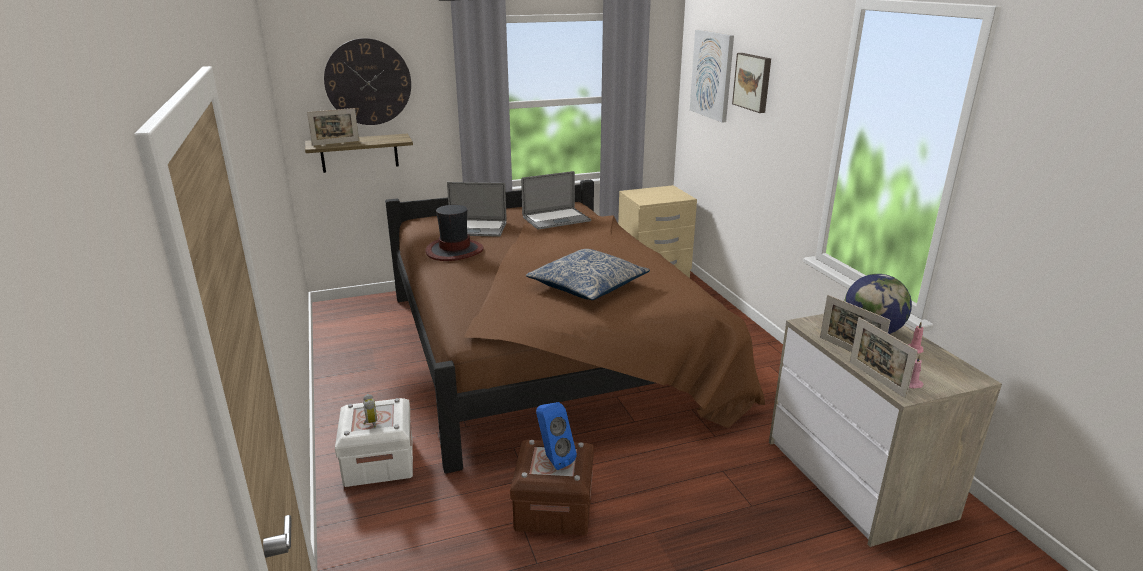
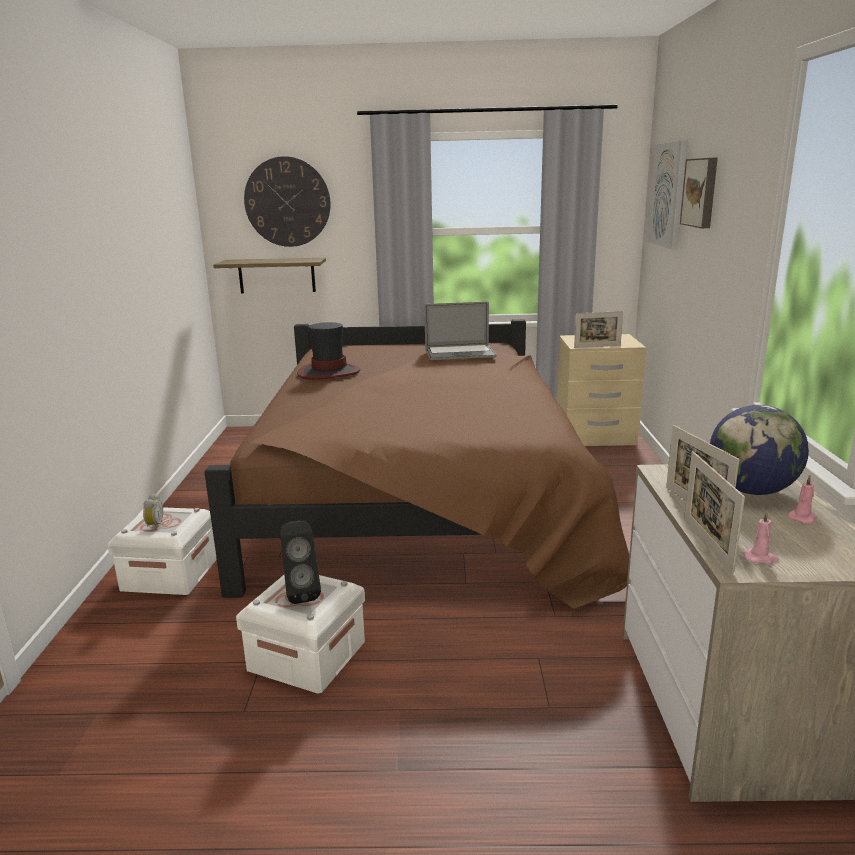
camera: 20 degrees right, 5 degrees down
(336, 143) = (247, 261): picture frame -> picture frame (597, 346)
(474, 228) = (369, 356): laptop -> none
(553, 459) = (301, 593): blue speaker -> black speaker
(554, 508) = (307, 656): brown storage box -> white storage box
(587, 286) = (430, 411): pillow -> none

